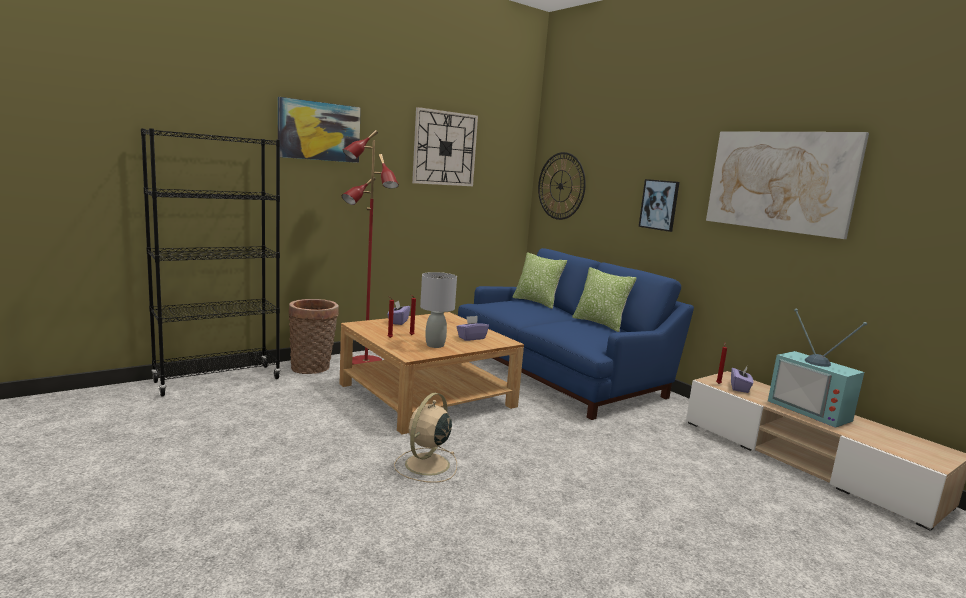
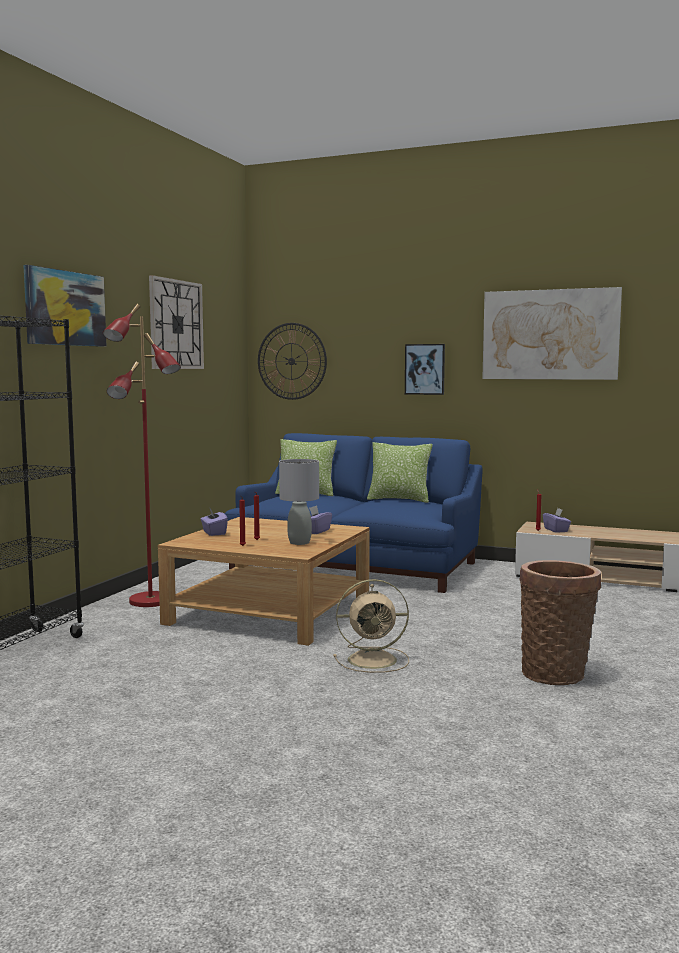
camera: 30 degrees left, 5 degrees down
(313, 368) = (99, 618): basket -> basket (556, 673)
(426, 465) = (374, 660): beige fan -> beige fan turned 90 degrees counterclockwise
(812, 410) = (623, 533): television -> none

